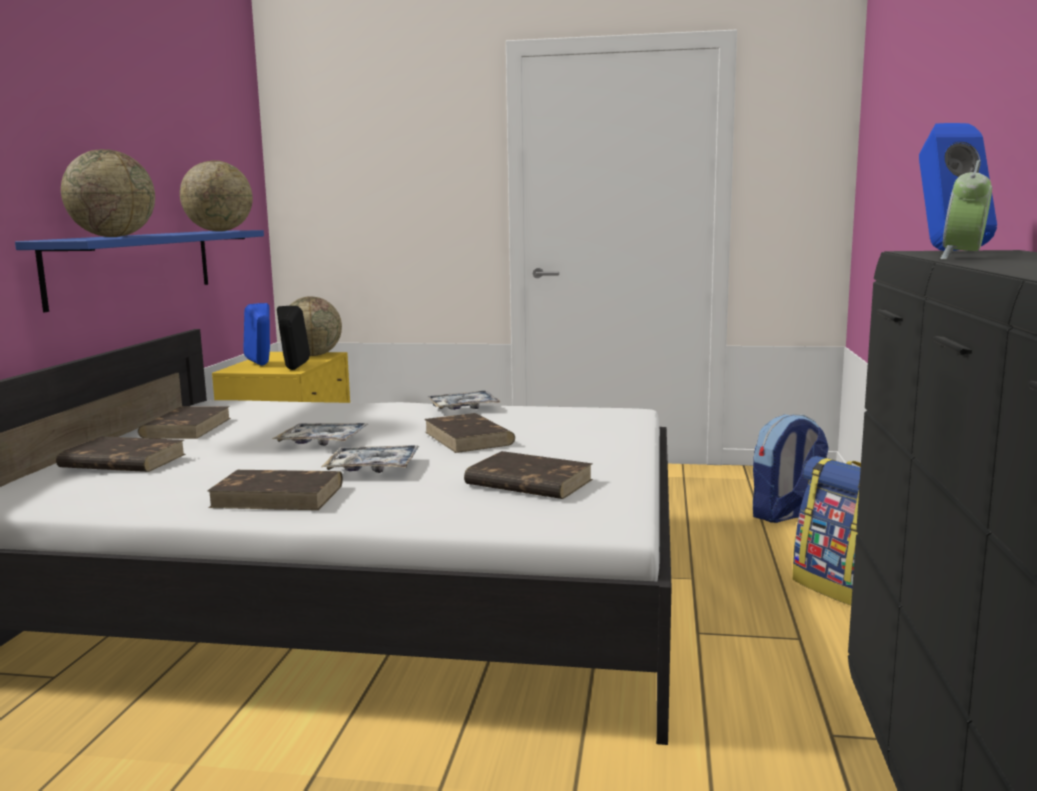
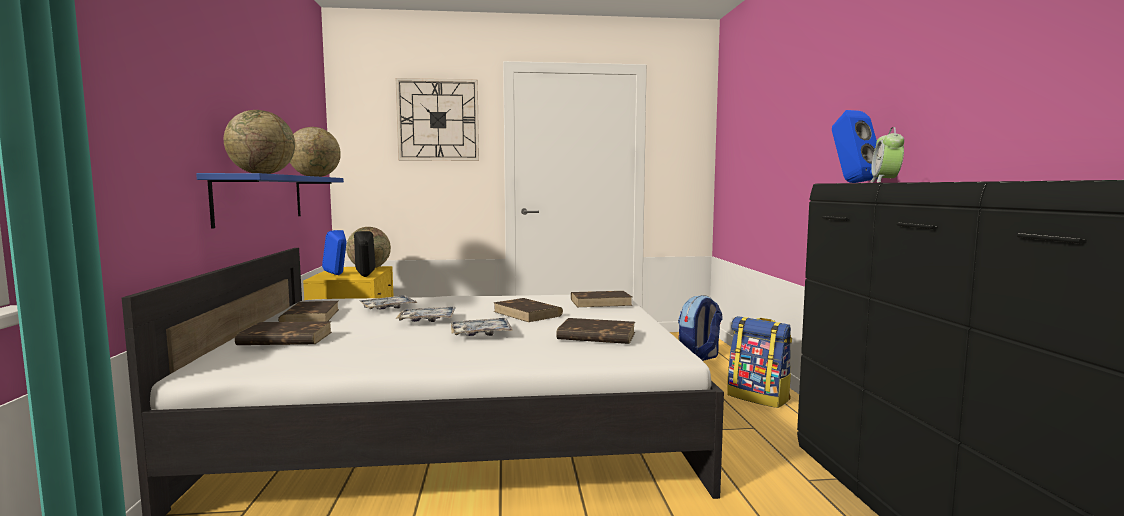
camera: 15 degrees left, 5 degrees down
(279, 496) = (432, 353): brown book -> brown book (601, 302)
(411, 137) = (438, 120): none -> wall clock
(463, 407) = (502, 297): tray -> tray (388, 308)

